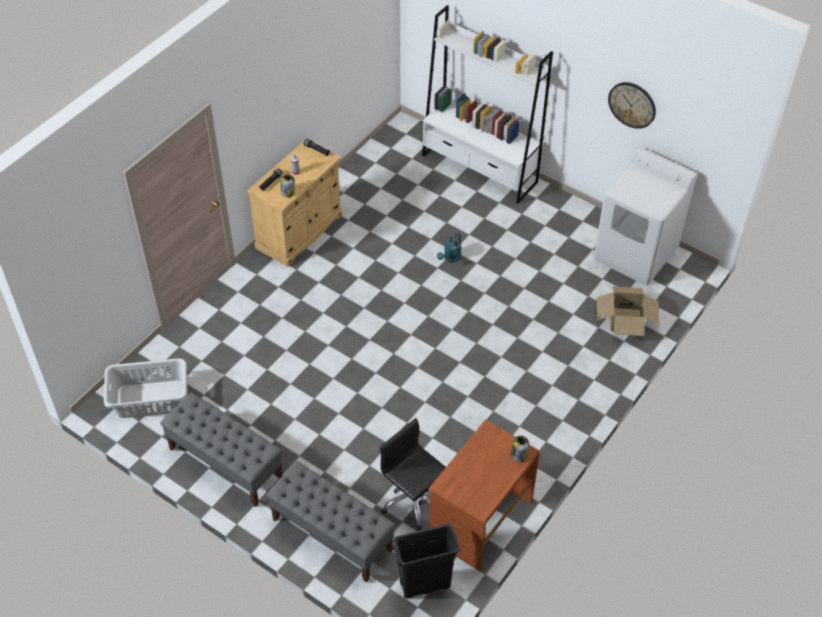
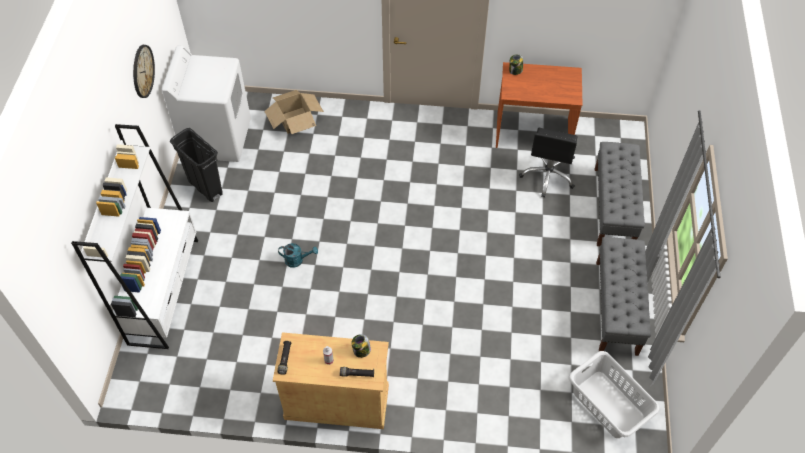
camera: 120 degrees left, 5 degrees up
(425, 585) = (602, 140): black trash can -> black trash can (205, 188)

